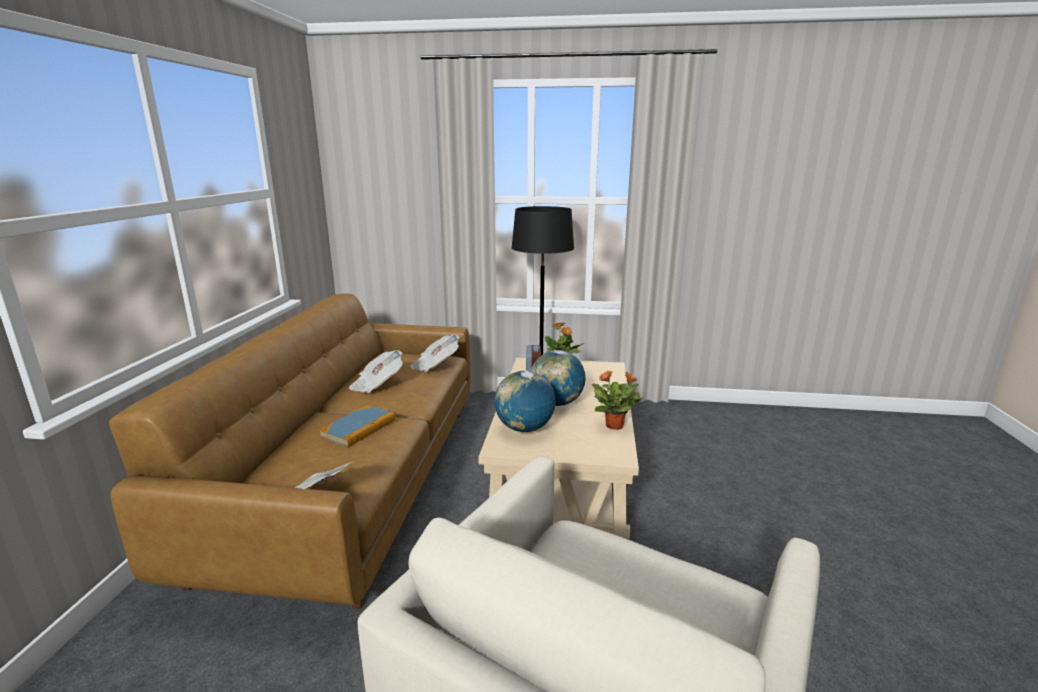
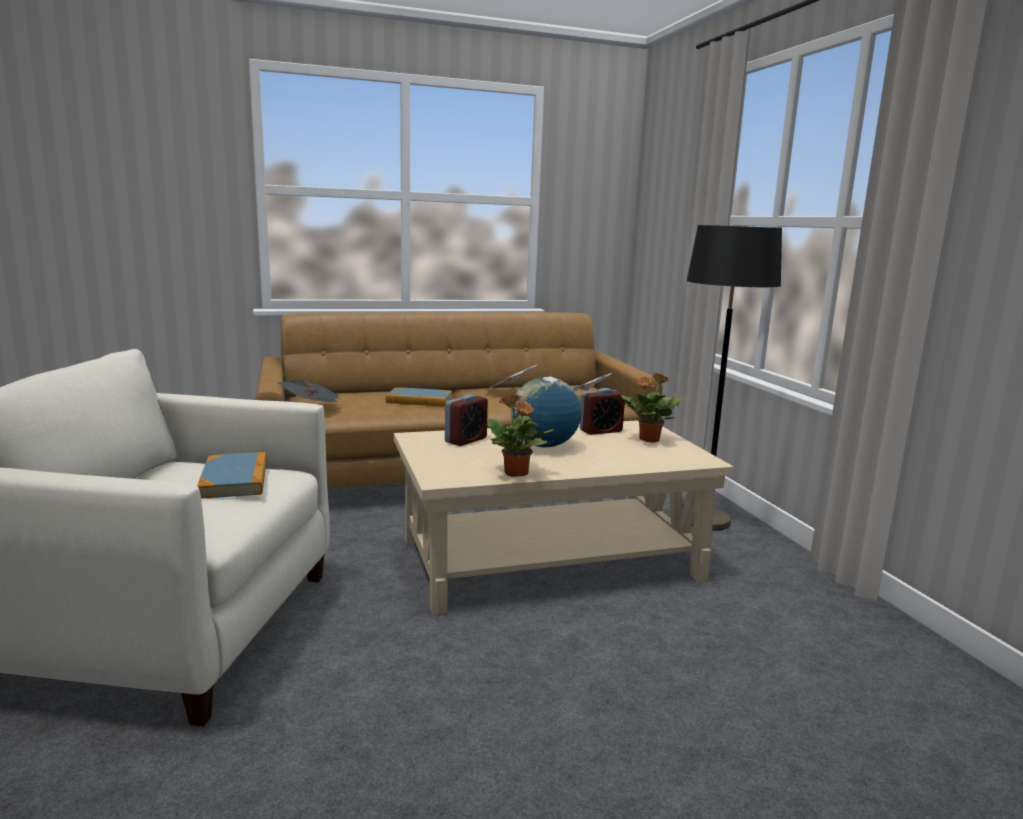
camera: 65 degrees right, 5 degrees down
(524, 428) = (466, 440): globe -> alarm clock
(603, 559) = (235, 479): none -> book

